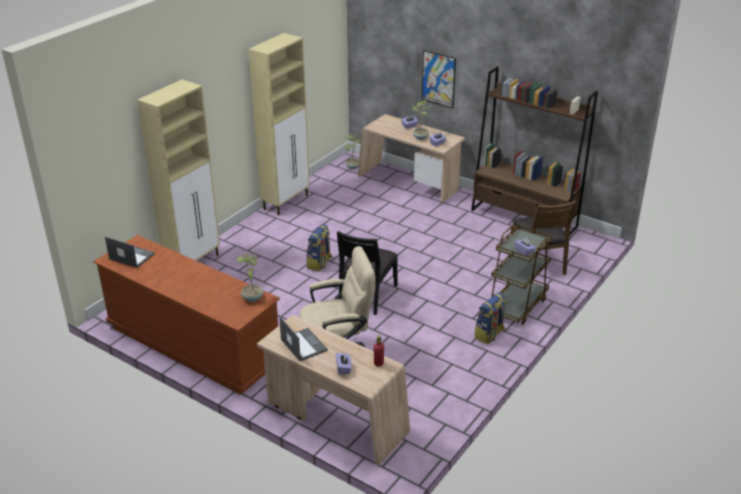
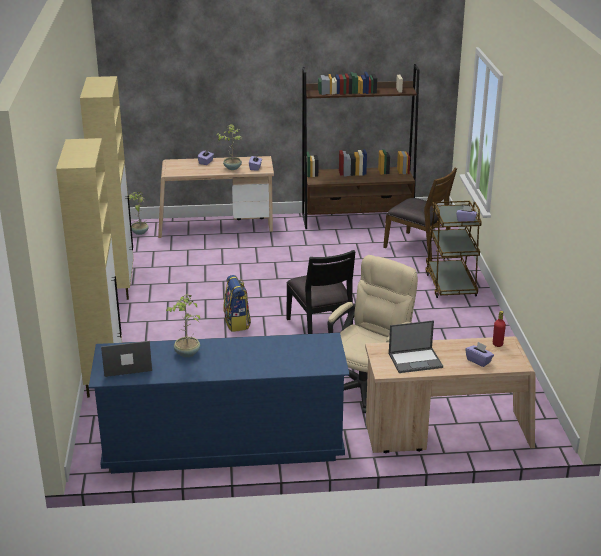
camera: 40 degrees left, 5 degrees down
(193, 345) = (223, 444): brown dresser -> blue dresser
(252, 298) = (316, 344): potted plant -> potted plant (187, 353)
(303, 344) = (416, 360): laptop -> laptop turned 150 degrees clockwise
(438, 79) = (229, 100): picture -> none
(489, 335) = (464, 314): backpack -> none

